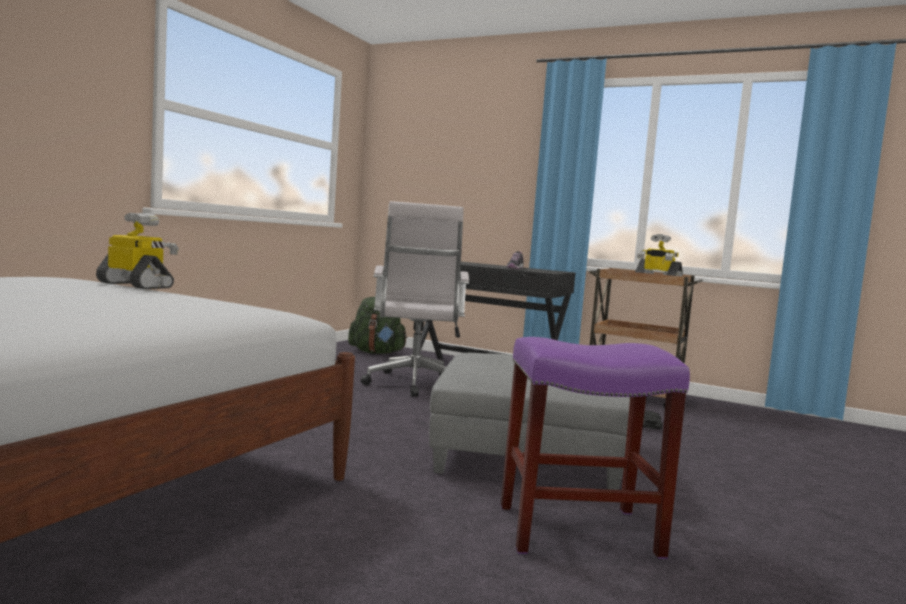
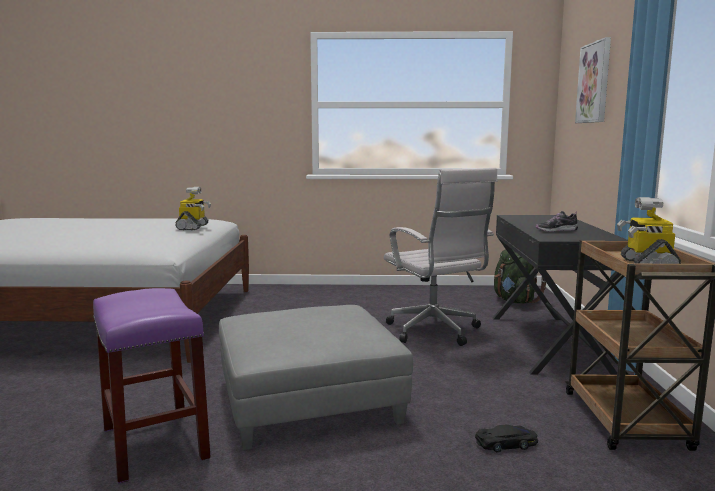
camera: 65 degrees right, 5 degrees up
(414, 385) = (435, 332): white office chair -> white office chair turned 90 degrees counterclockwise
(451, 142) = (594, 83): none -> picture

